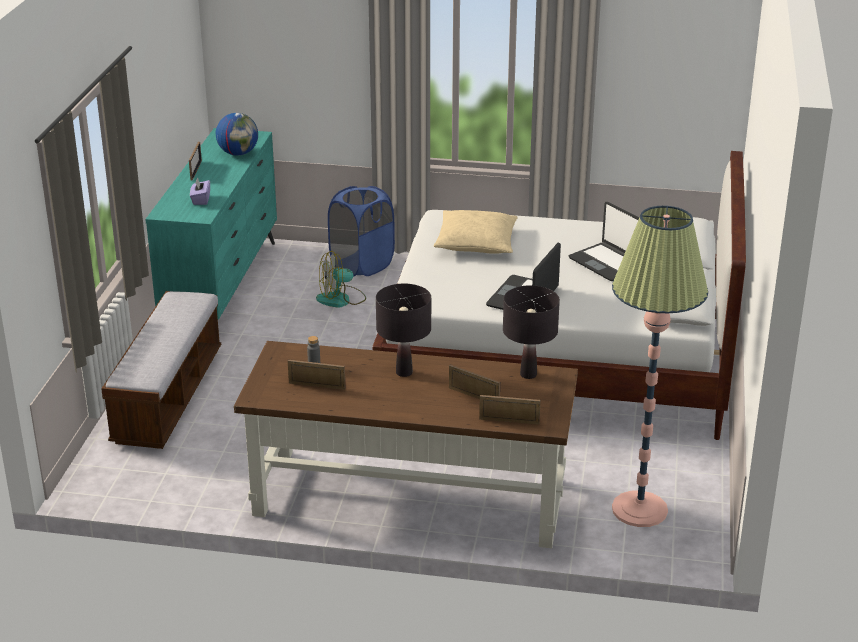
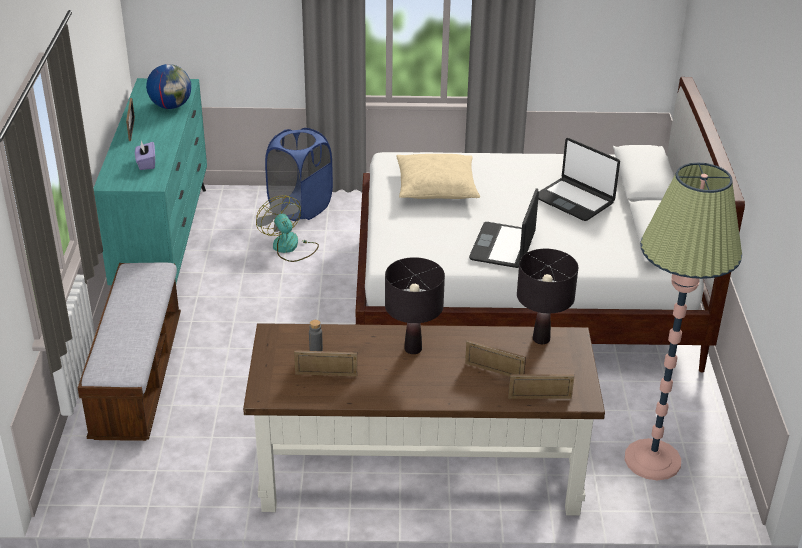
camera: 10 degrees left, 5 degrees up
(341, 299) = (289, 247): fan -> fan turned 90 degrees clockwise

